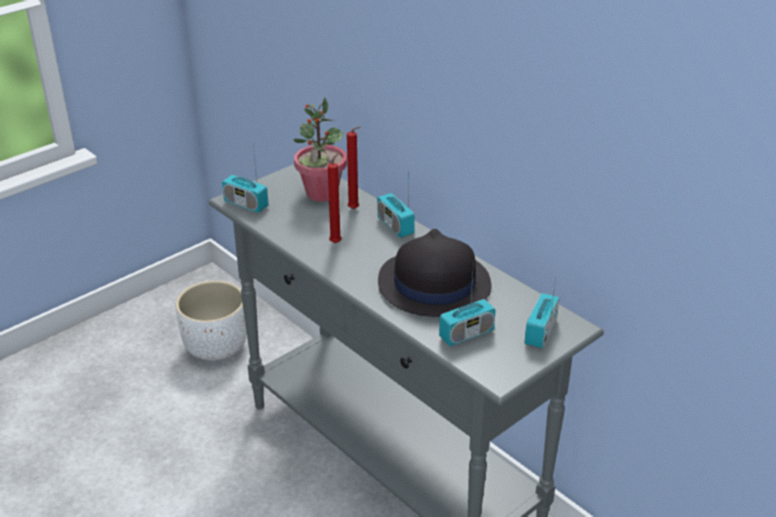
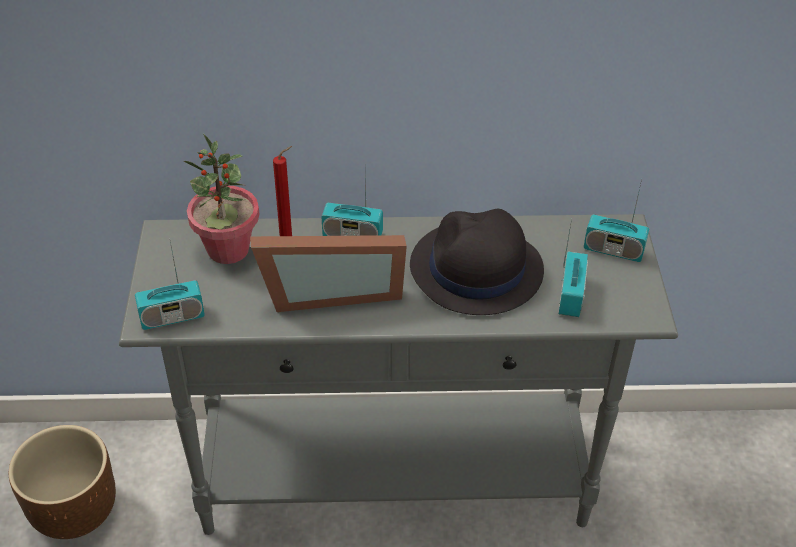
camera: 50 degrees left, 10 degrees up
(216, 346) = (74, 509): white planter -> brown planter
(337, 242) = (330, 291): red candle -> picture frame
(540, 332) = (613, 250): radio -> radio turned 45 degrees counterclockwise

